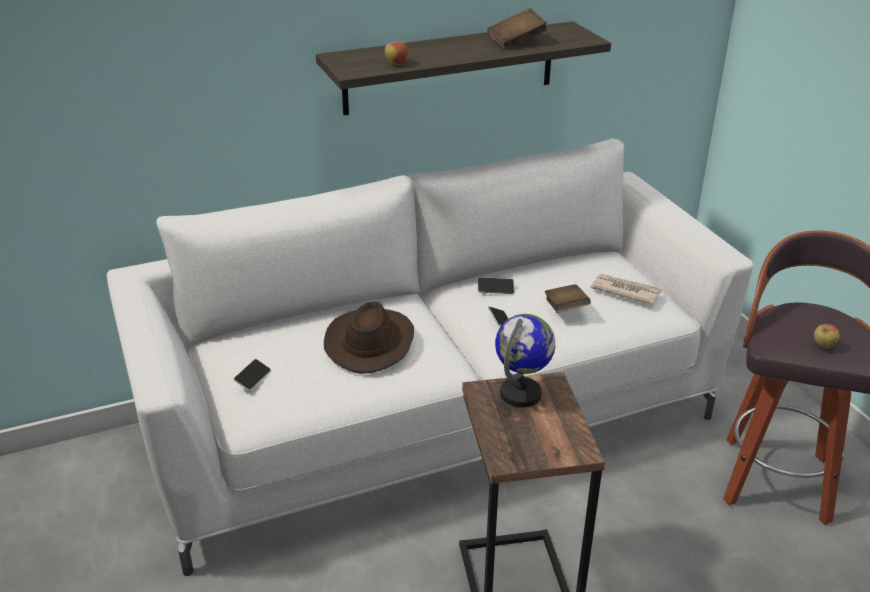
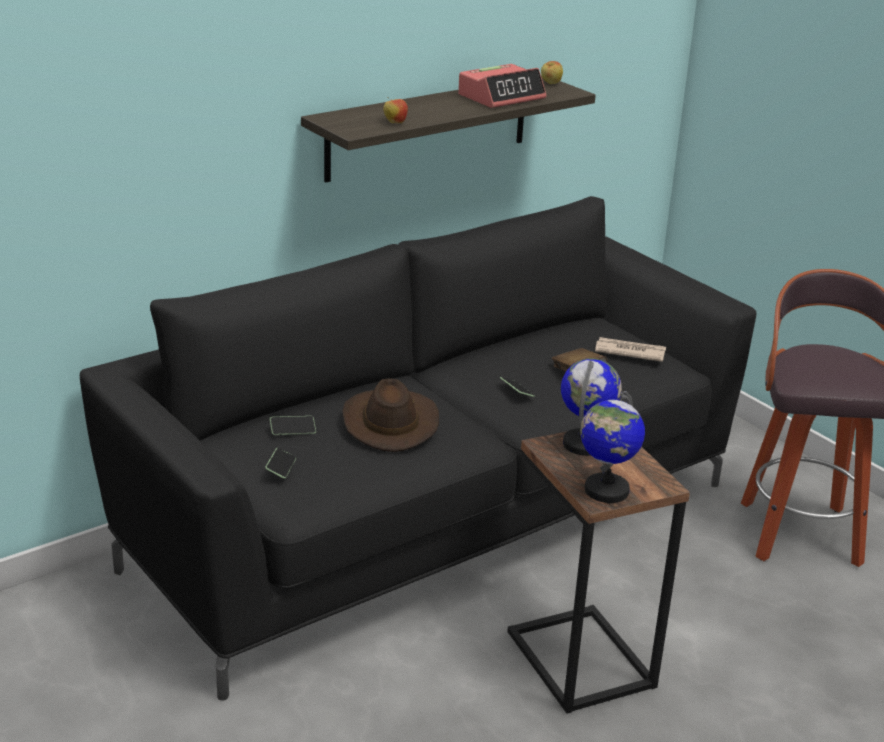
camera: 15 degrees left, 5 degrees down
(434, 424) = (434, 522): white sofa -> black sofa
(495, 290) = (497, 362): phone -> phone (293, 431)
(516, 42) = (501, 97): brown book -> alarm clock
(519, 449) = (606, 490): none -> globe
(823, 346) = (845, 379): apple -> apple (551, 84)

